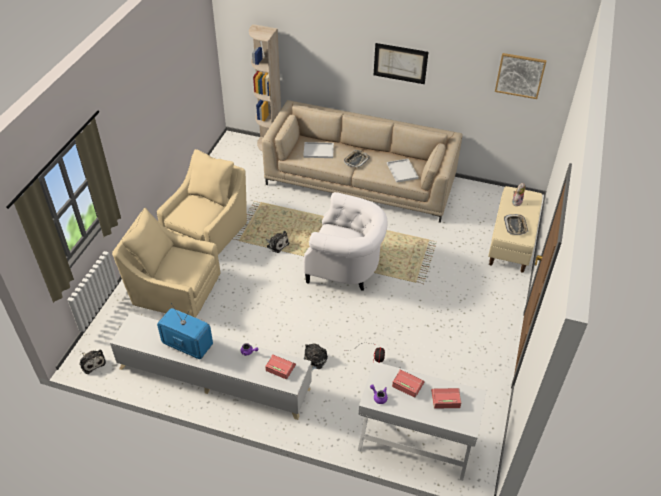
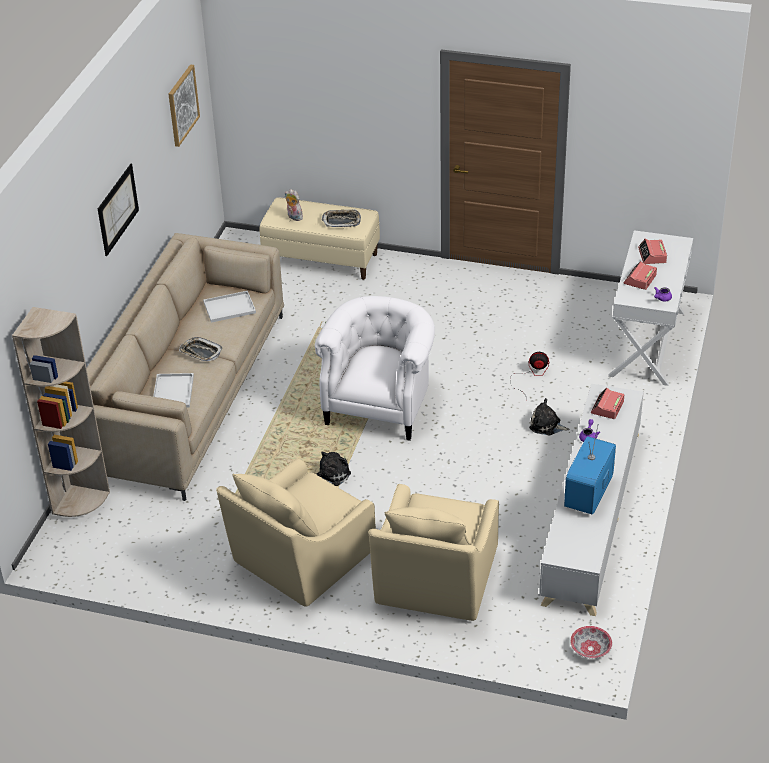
camera: 90 degrees left, 5 degrees down
(92, 362) = (590, 649): plush toy -> bowl
(207, 230) = (300, 559): beige armchair -> beige armchair turned 75 degrees counterclockwise

